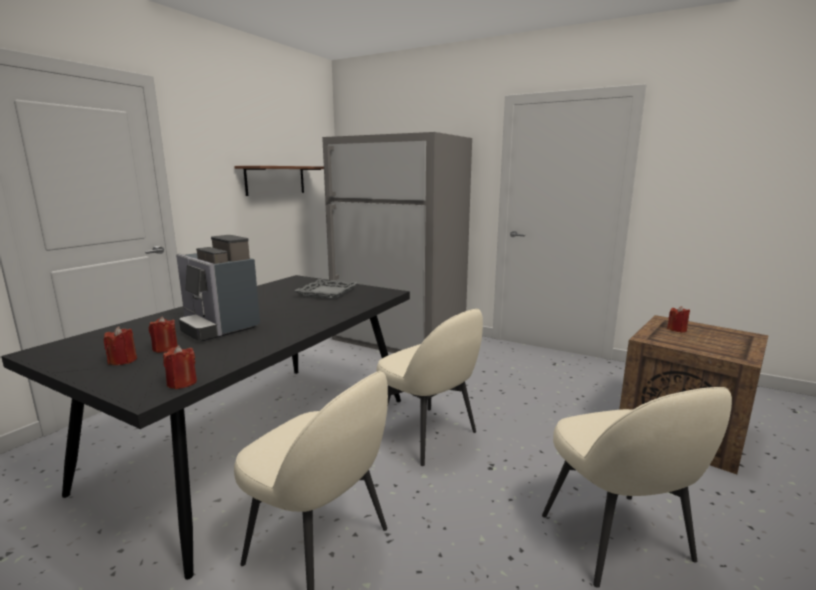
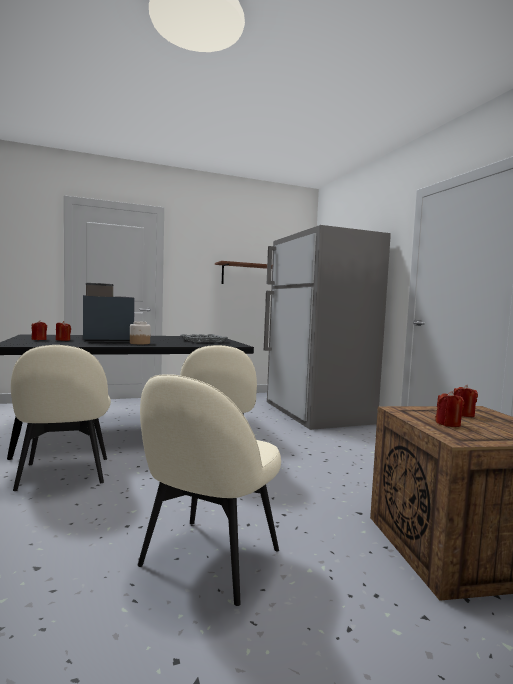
camera: 40 degrees right, 10 degrees down
(182, 383) = (28, 345): red candle -> red candle (448, 424)
(218, 326) = (106, 340): coffee machine -> coffee machine turned 75 degrees clockwise
(292, 321) = (139, 343): none -> jar

